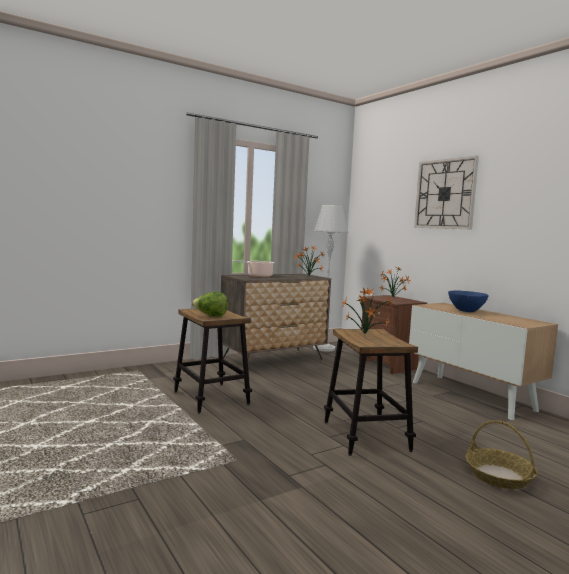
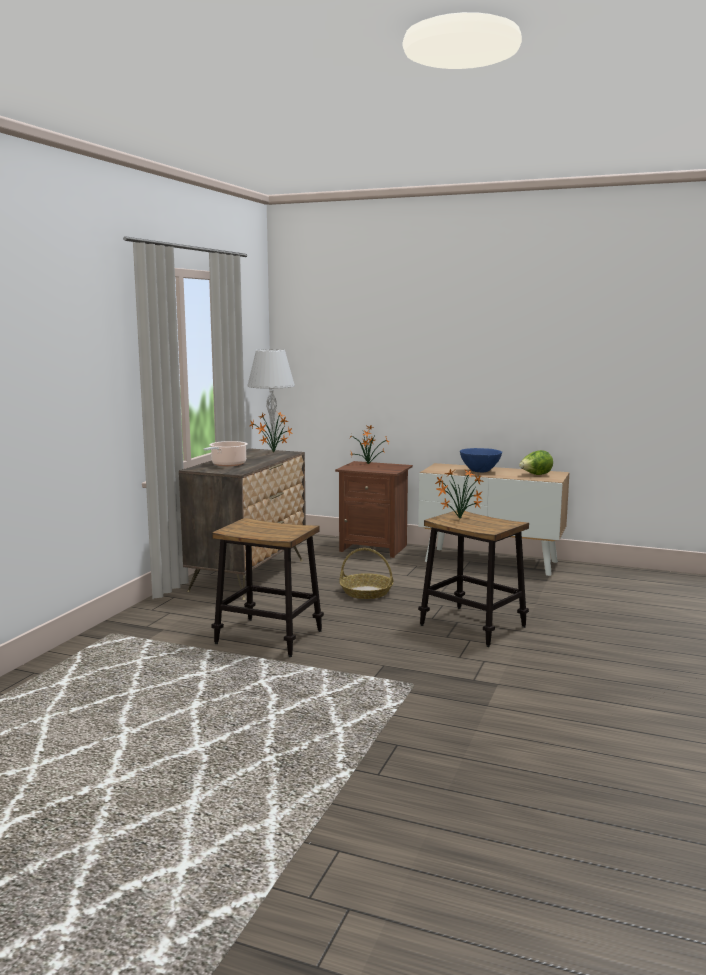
camera: 35 degrees left, 5 degrees up
(210, 316) = (273, 533): lettuce -> lettuce (535, 475)
(445, 194) = (424, 334): wall clock -> none
(498, 476) = (603, 625): basket -> basket (366, 592)

